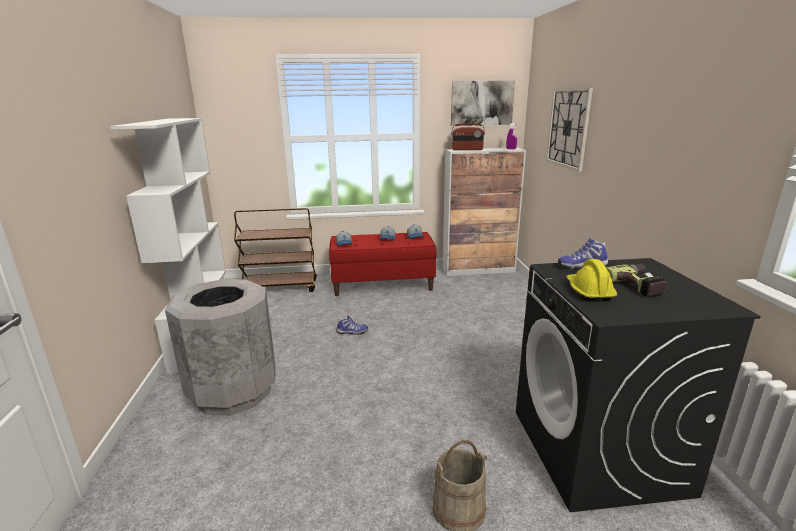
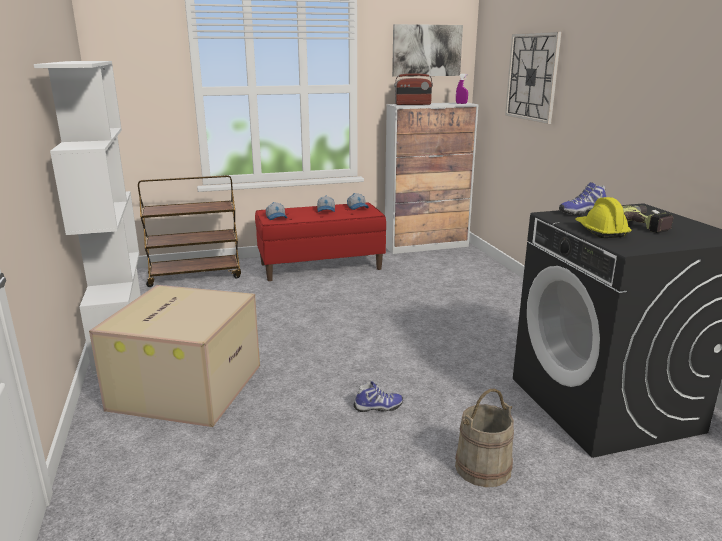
camera: 10 degrees left, 0 degrees up
(233, 391) = (186, 385): grey trash can -> cardboard box
(352, 332) = (304, 317): shoe -> shoe (378, 407)

